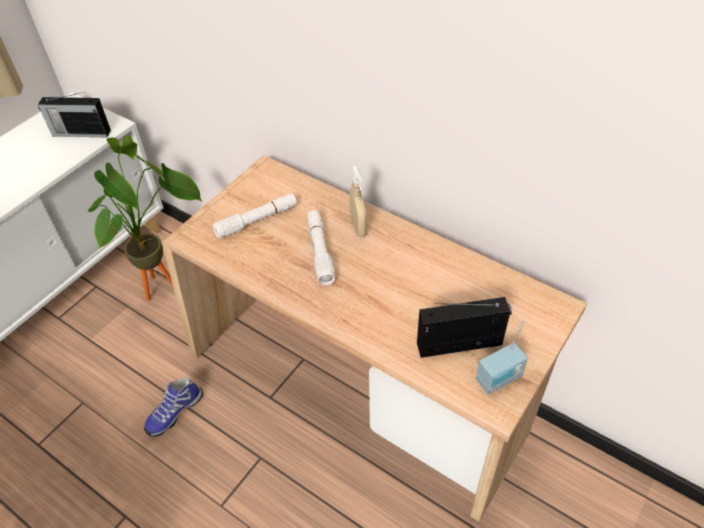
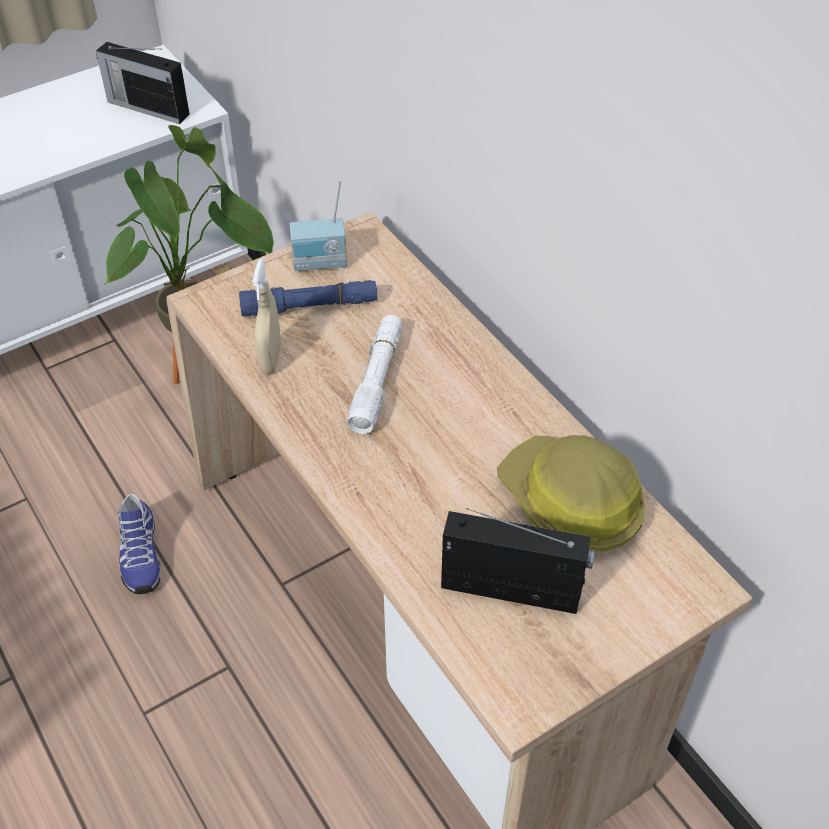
camera: 20 degrees right, 0 degrees up
(174, 412) = (139, 556): shoe -> shoe turned 75 degrees counterclockwise
(257, 220) = (310, 307): white flashlight -> blue flashlight
(358, 228) = (452, 364): beige spray bottle -> beige spray bottle (271, 360)
(466, 285) = (570, 504): none -> hard hat
(499, 379) = (543, 664): radio -> radio (320, 264)

